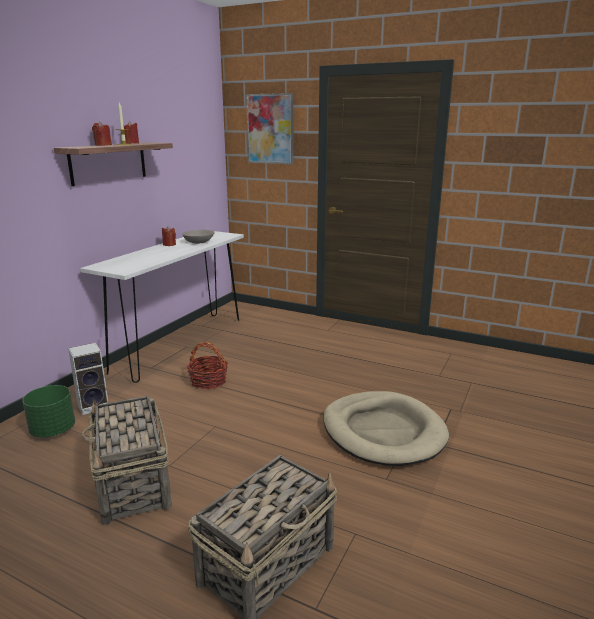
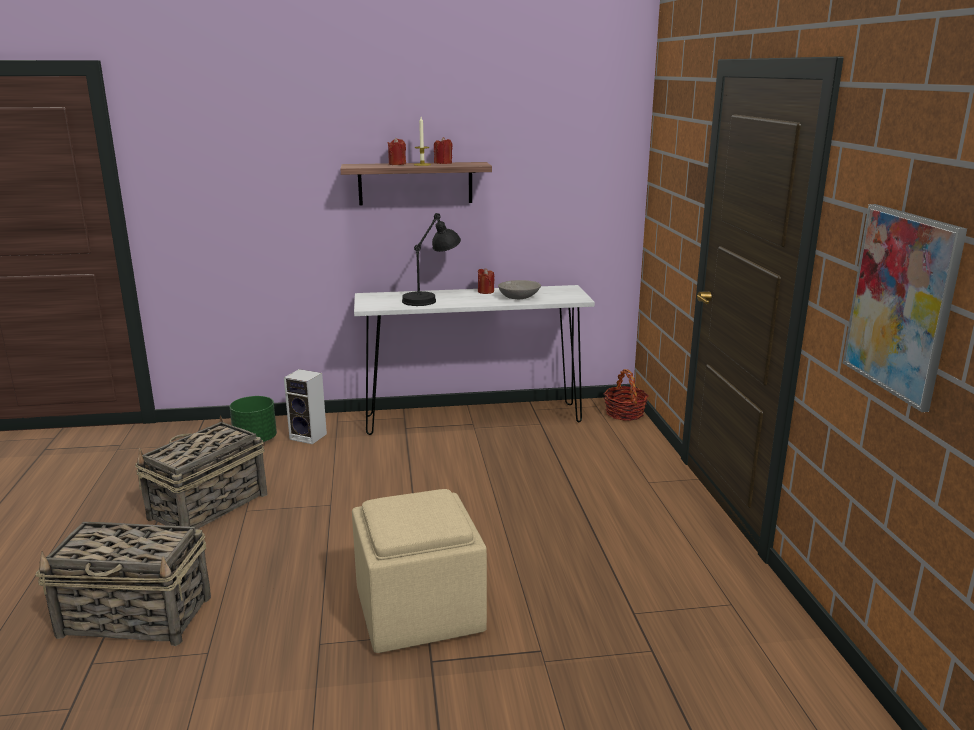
camera: 55 degrees right, 0 degrees up
(149, 255) = (431, 298): none -> black table lamp
(208, 381) = (413, 465): basket -> basket (624, 413)
(270, 129) = (676, 153): picture -> picture (901, 303)
(383, 432) = (420, 611): beige dog bed -> beige ottoman

